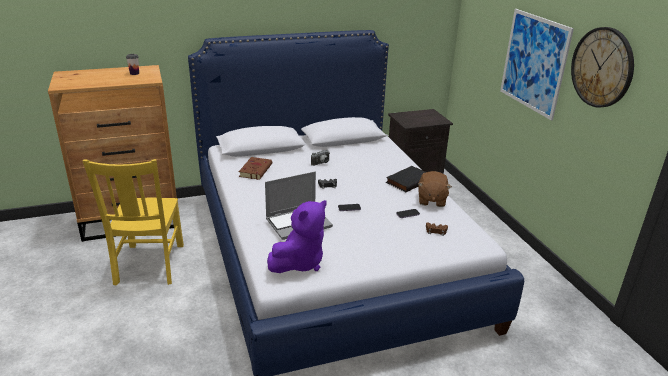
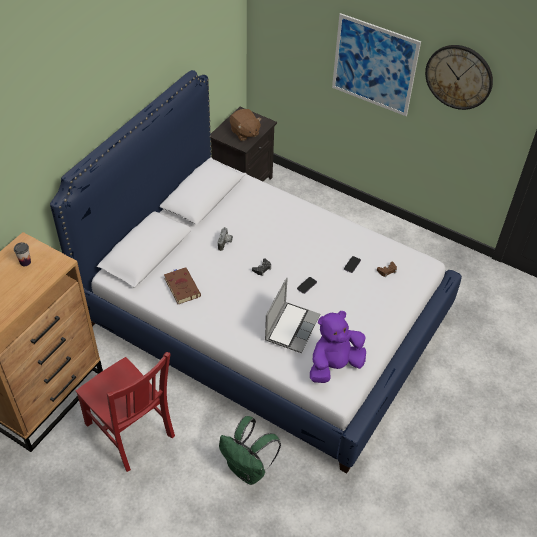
camera: 40 degrees left, 20 degrees up
(149, 265) = (131, 432): yellow chair -> red chair
(188, 336) = (248, 469): none -> green backpack
(300, 262) = (334, 365): purple plush toy -> purple plush toy turned 120 degrees counterclockwise
(408, 181) = (314, 224): black book -> none
(431, 200) = (352, 237): brown plush toy -> brown plush toy (244, 133)

